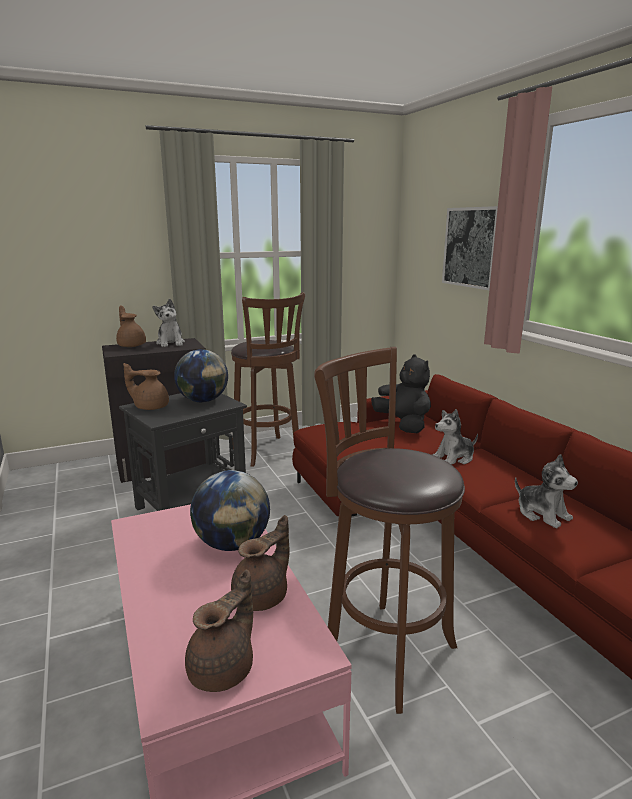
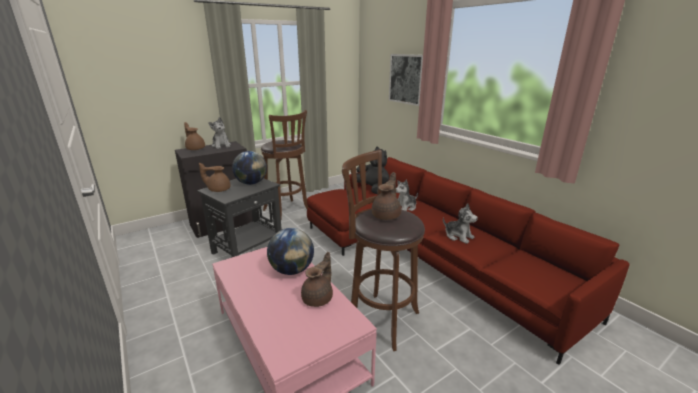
camera: 10 degrees left, 5 degrees up
(224, 669) = (308, 339): brown teapot -> brown teapot (387, 215)

